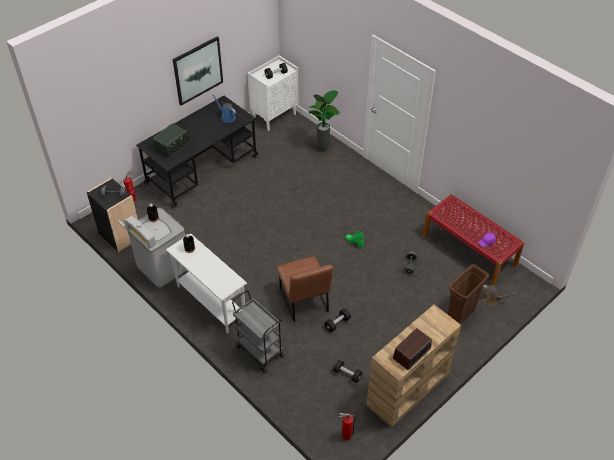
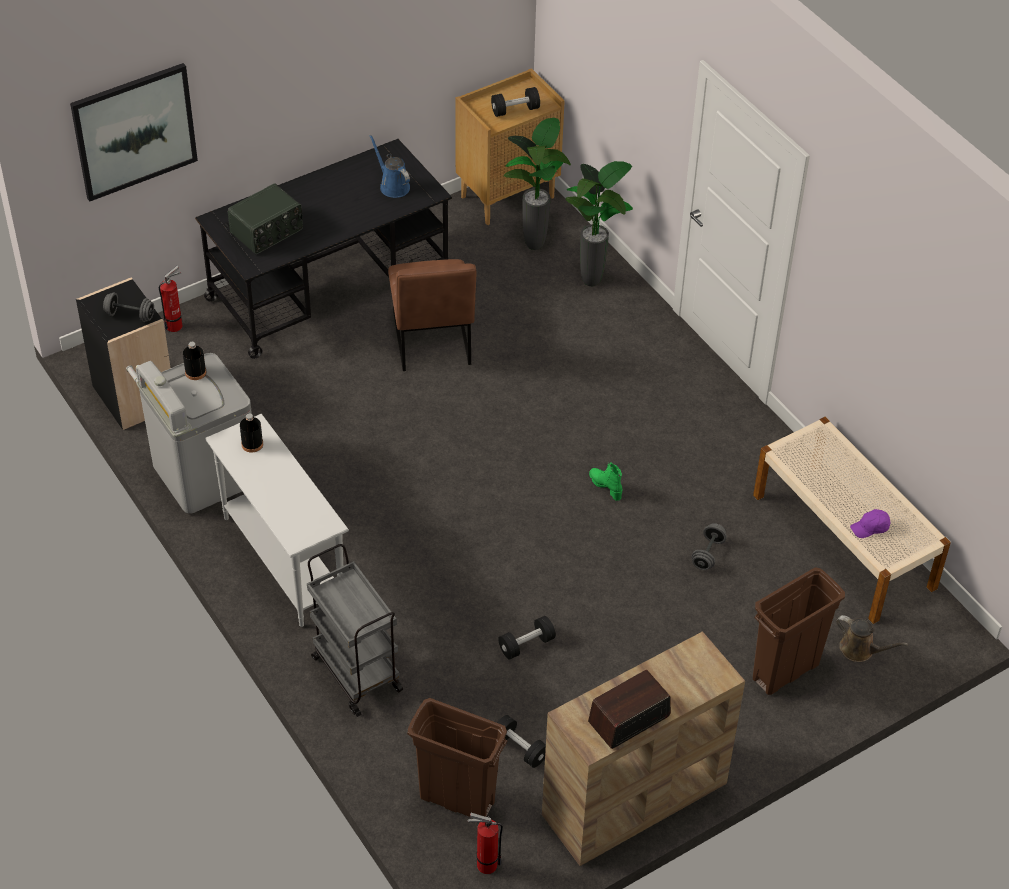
camera: 10 degrees right, 0 degrees up
(198, 70) = (345, 82): picture -> picture (134, 131)
(274, 116) = (508, 196): white cabinet -> brown cabinet
(293, 137) = (536, 245): none -> potted plant
(304, 301) = (470, 589): brown chair -> brown chair (431, 341)
(323, 405) = (456, 800): none -> brown trash can
(469, 250) = (844, 541): red bench -> beige bench

